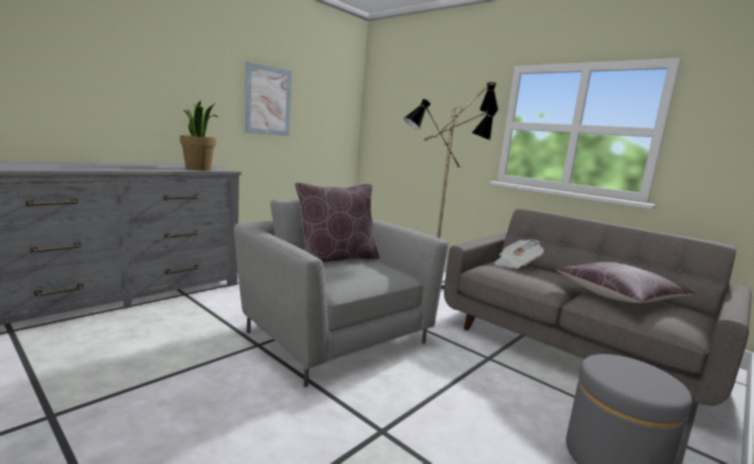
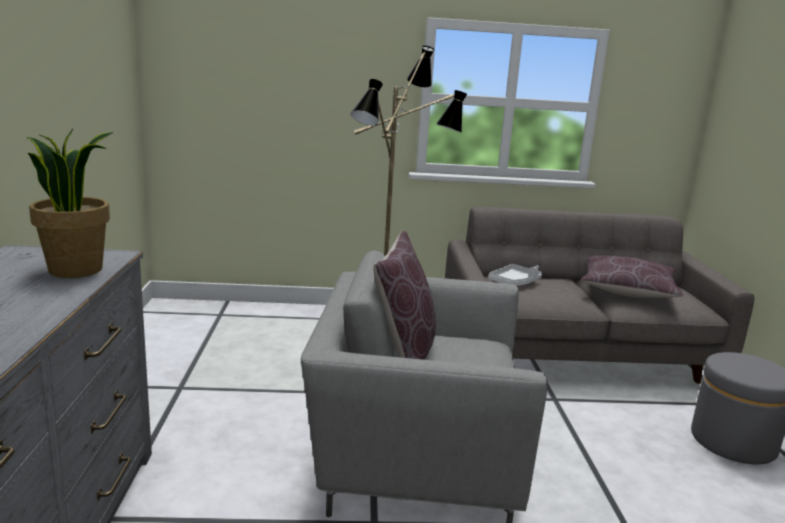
camera: 45 degrees left, 5 degrees up
(268, 101) = (49, 81): picture -> none
(516, 265) = (514, 282): newspaper -> white tray

